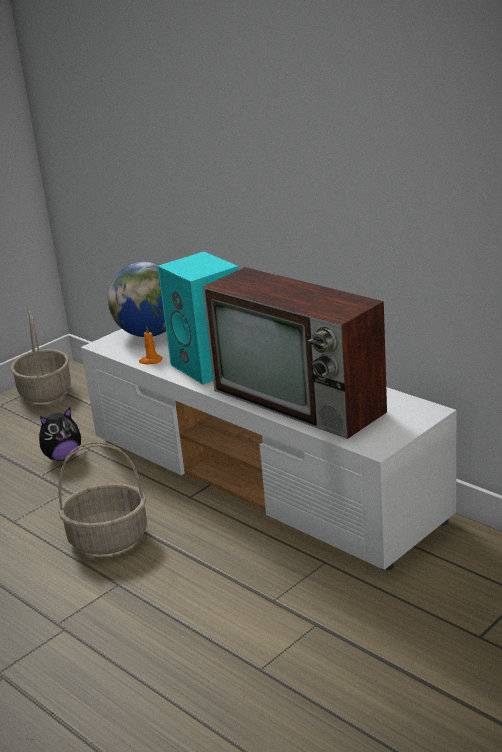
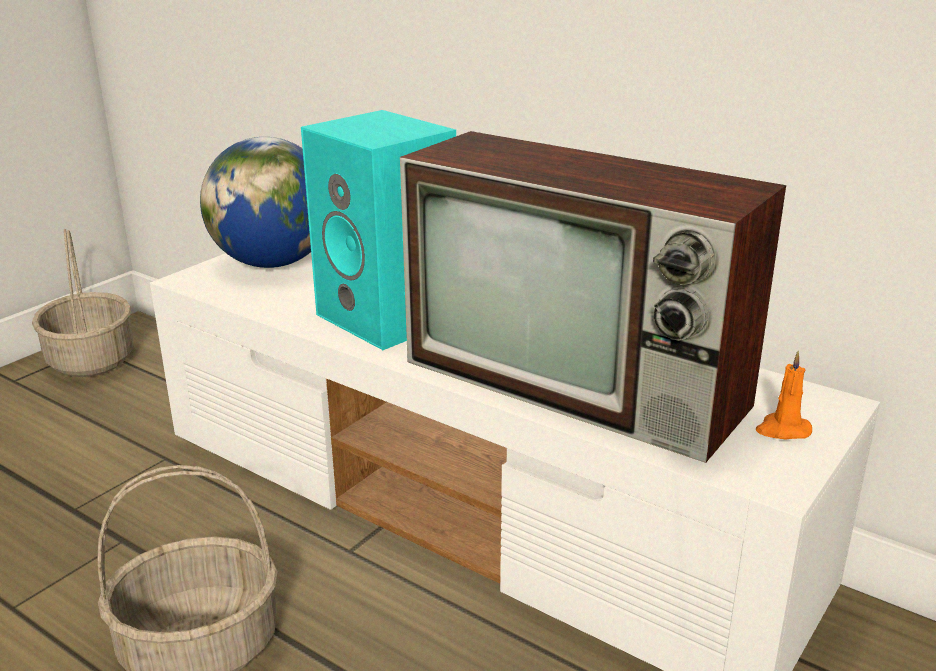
camera: 10 degrees left, 0 degrees up
(62, 456) = (115, 472): plush toy -> none
(150, 361) = (278, 307): orange candle -> orange candle (782, 430)

